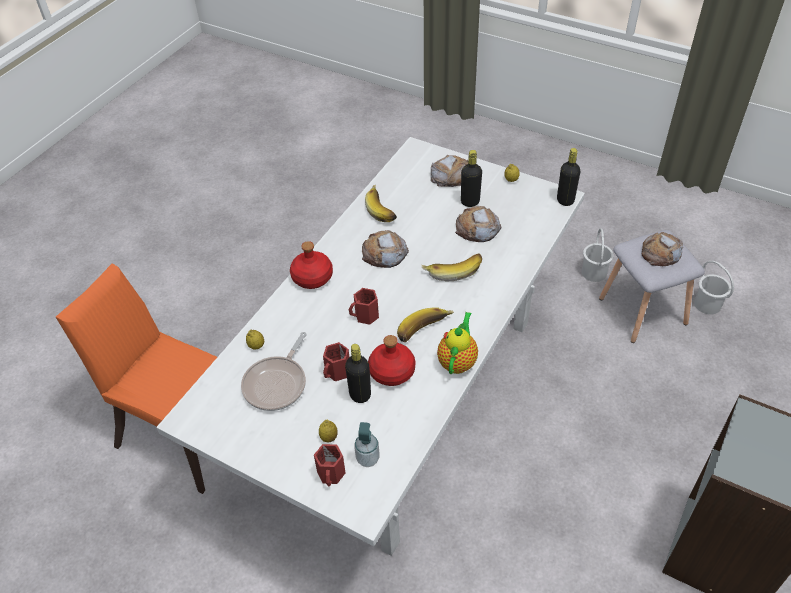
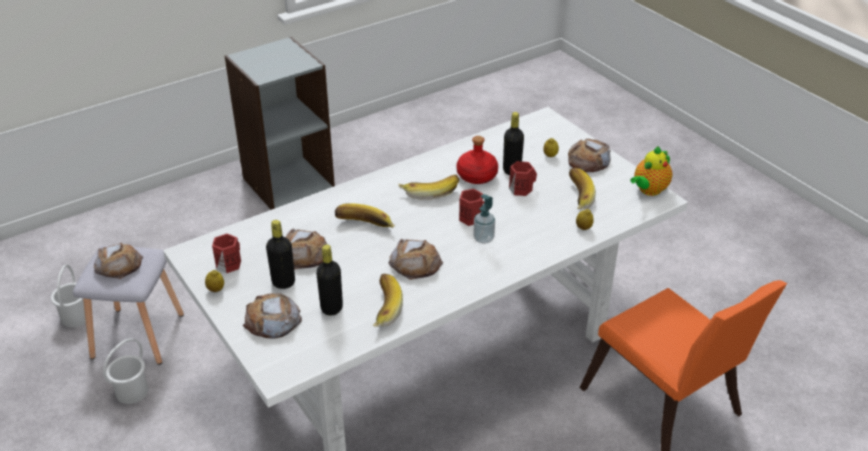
camera: 155 degrees left, 10 degrees down
(277, 384) = (576, 197): frying pan -> banana
(282, 447) = (588, 161): none -> bread
(312, 277) = (502, 266): red bottle -> none
(332, 473) = (558, 138): red mug -> red mug (228, 263)
(368, 459) = (528, 138): soap dispenser -> soap dispenser (483, 239)
(458, 361) = (420, 166): teapot -> teapot (649, 190)
(565, 200) = (191, 248): black bottle -> black bottle (331, 308)

